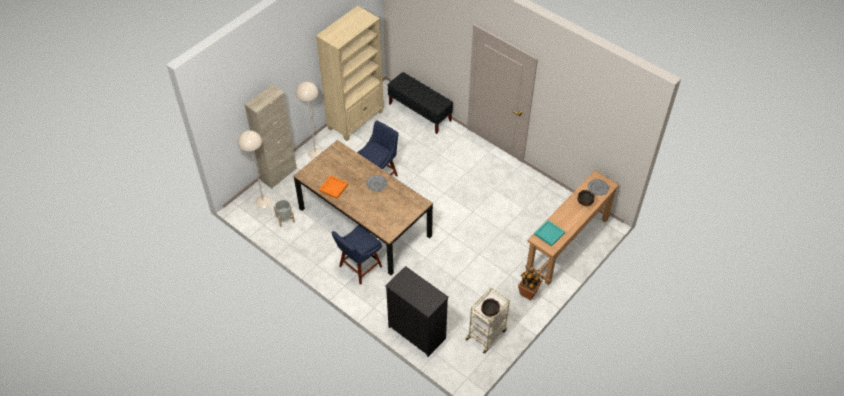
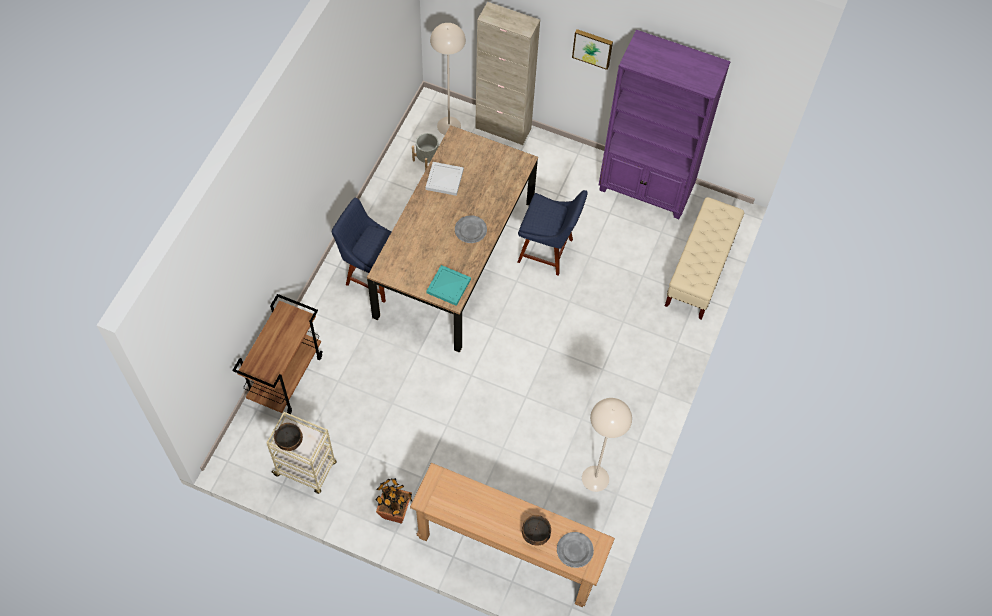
camera: 70 degrees right, 10 degrees up
(298, 72) = (593, 47): none -> picture
(315, 153) = (559, 159): beige floor lamp -> beige floor lamp (595, 478)
(333, 188) = (444, 180): orange tray -> white tray
(356, 120) = (646, 190): beige bookcase -> purple bookcase
(417, 332) = (286, 377): black dresser -> brown cart
(420, 113) = (699, 271): black bench -> beige bench
(549, 234) = (452, 491): turquoise tray -> turquoise tray (448, 285)

